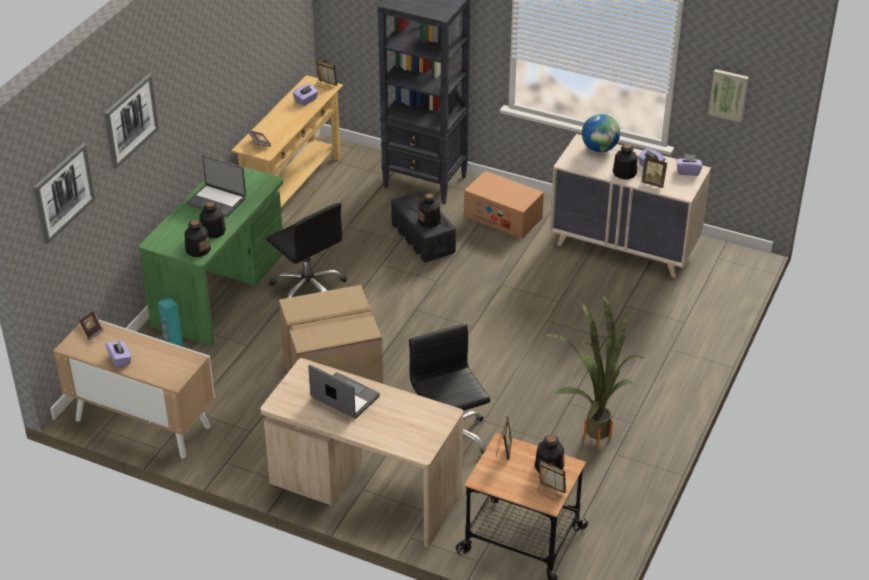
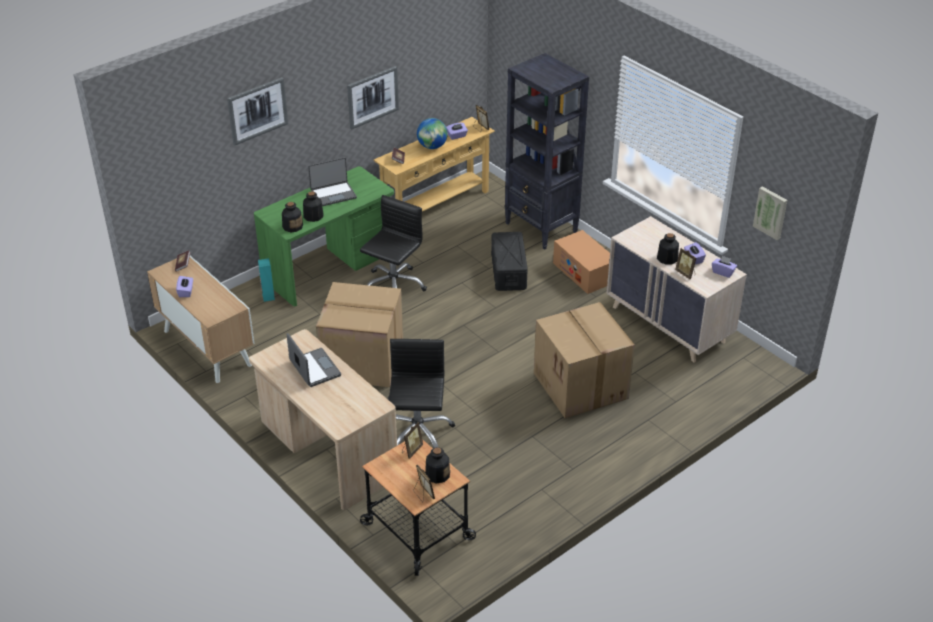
camera: 25 degrees right, 0 degrees up
(63, 192) = (176, 151): picture -> picture (372, 97)
(217, 201) = (333, 194): laptop -> laptop turned 75 degrees counterclockwise
(309, 290) = (393, 286): black office chair -> black office chair turned 135 degrees counterclockwise
(429, 221) = (509, 257): bottle -> none
(583, 336) = (582, 386): none -> cardboard box
(592, 434) = (534, 467): potted plant -> none
(599, 149) = (660, 233): globe -> globe (432, 146)

